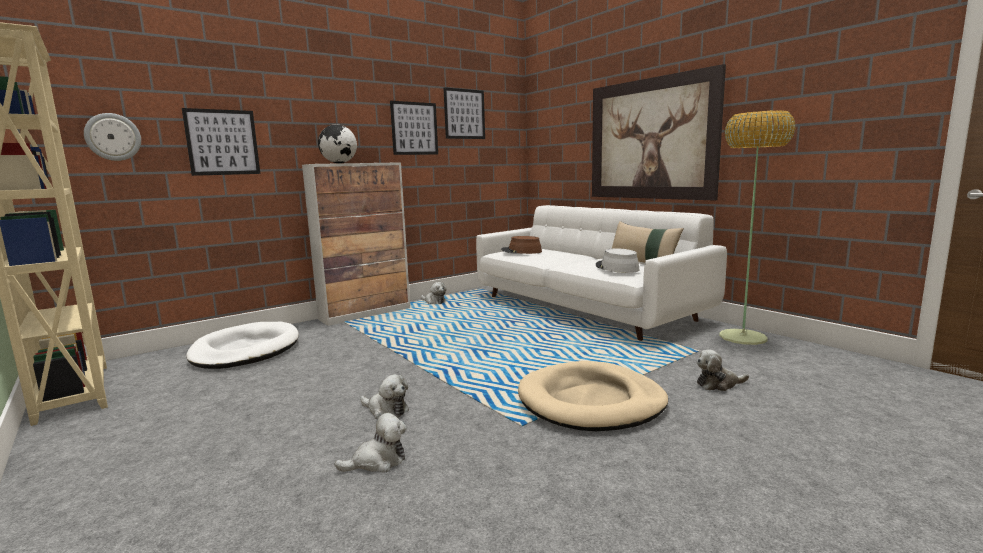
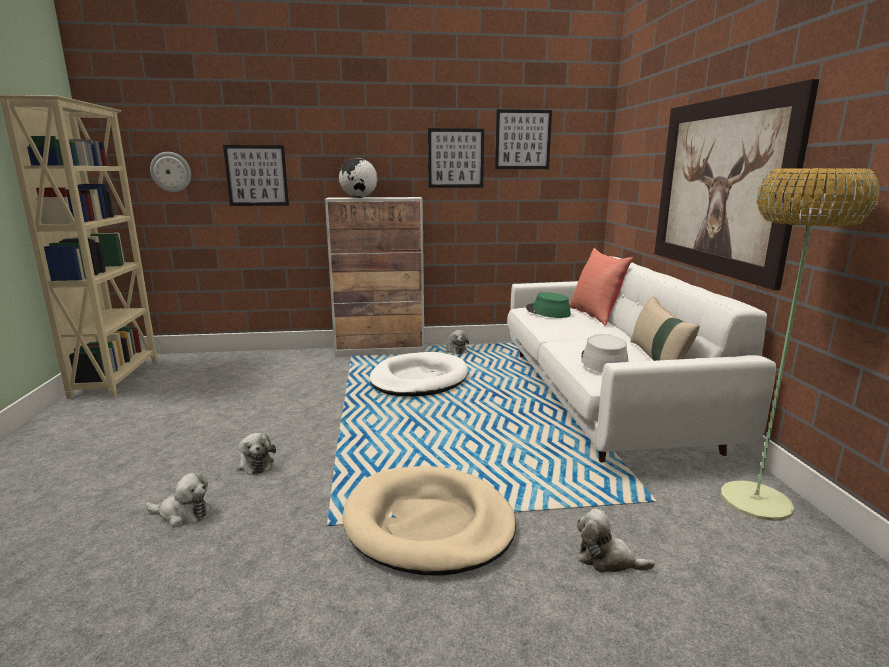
camera: 30 degrees right, 5 degrees up
(245, 350) = (249, 368): white dog bed -> white dog bed (419, 379)
(521, 251) = (547, 312): brown hat -> green hat
(555, 249) = (595, 315): none -> red pillow

